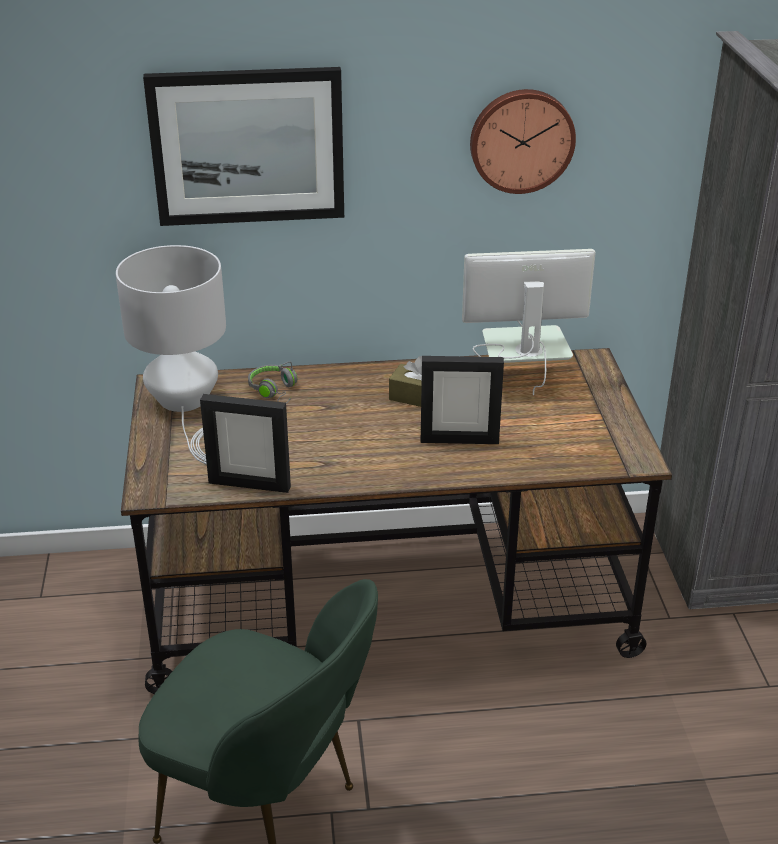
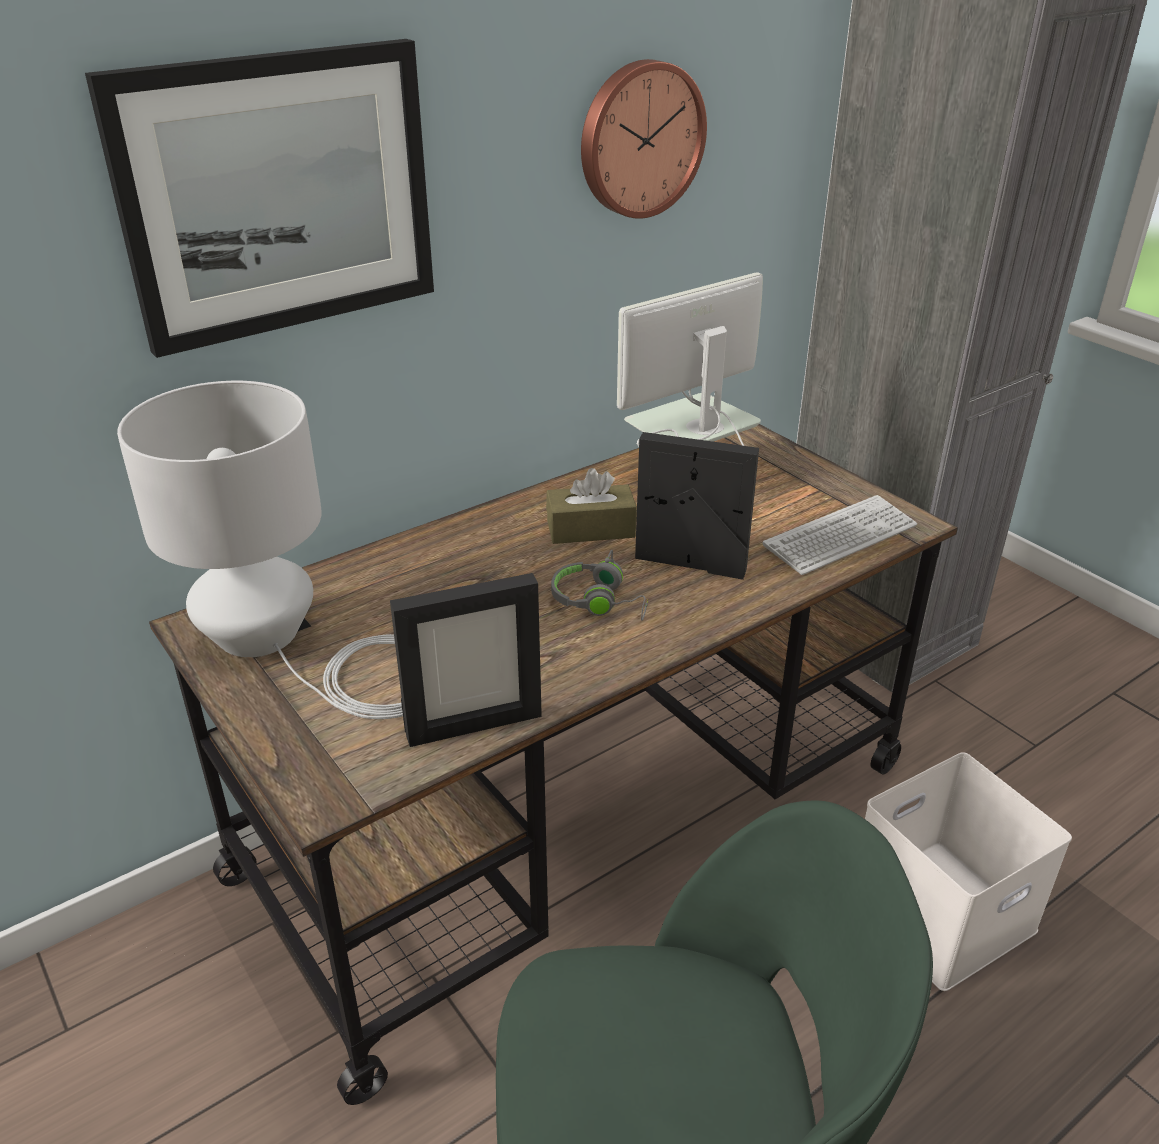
camera: 30 degrees left, 0 degrees up
(275, 391) = (388, 580): grey headphones -> grey headphones (600, 602)
(459, 439) = (689, 565): picture frame -> picture frame turned 135 degrees counterclockwise
(578, 454) = (840, 537): none -> keyboard
(584, 752) = (940, 909): none -> white storage box

